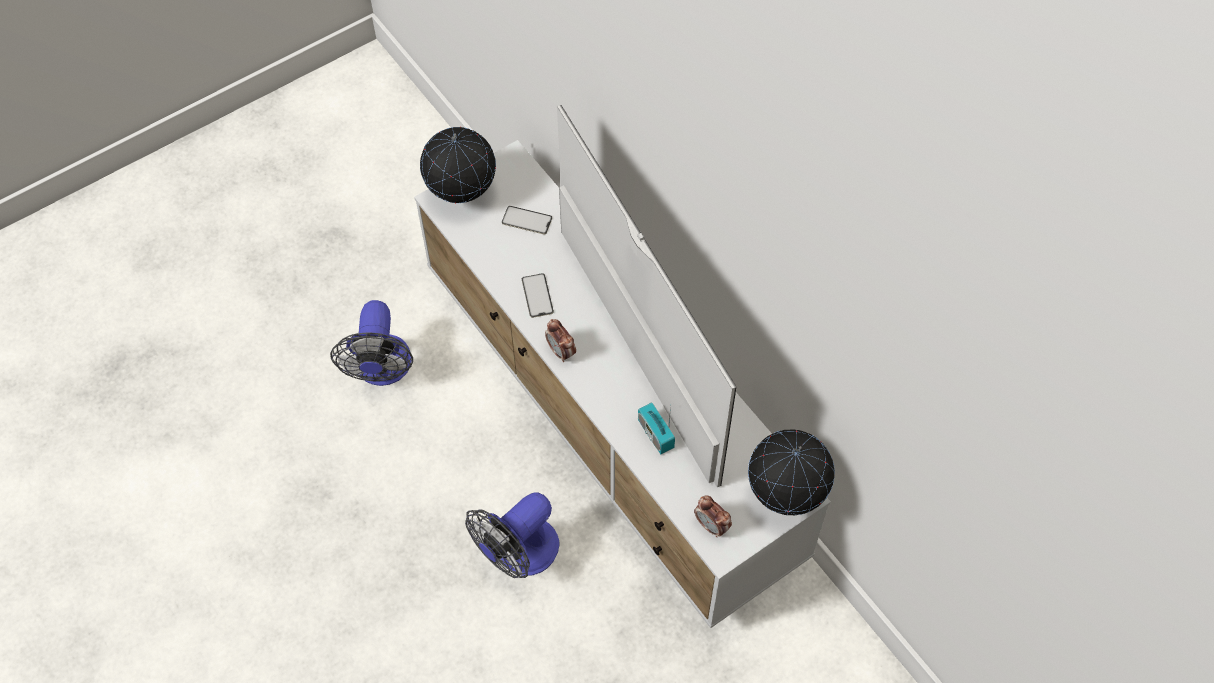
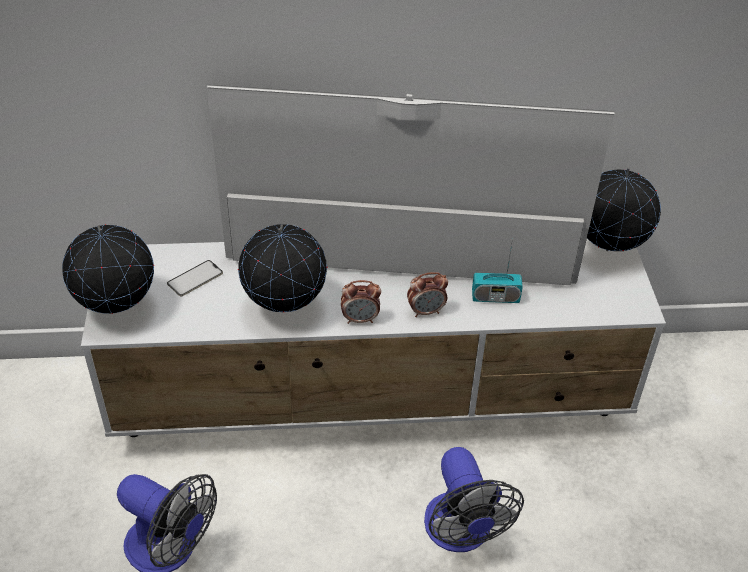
camera: 60 degrees left, 15 degrees down
(537, 295) = (284, 308): phone -> globe
(711, 526) = (611, 304): alarm clock -> alarm clock (426, 311)

